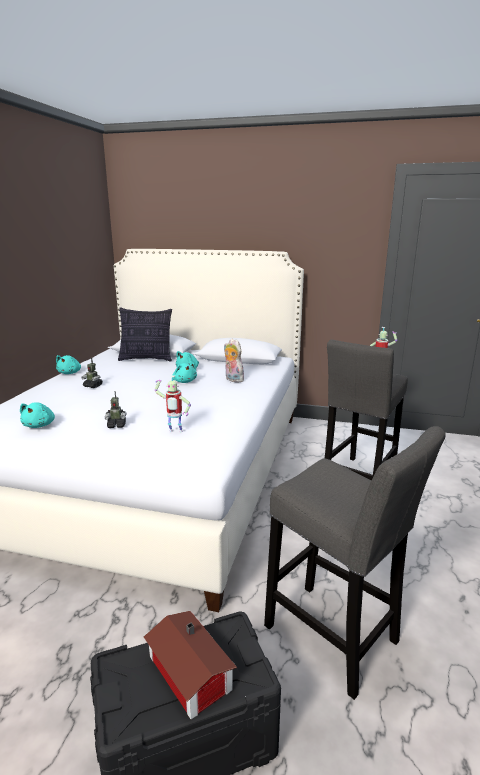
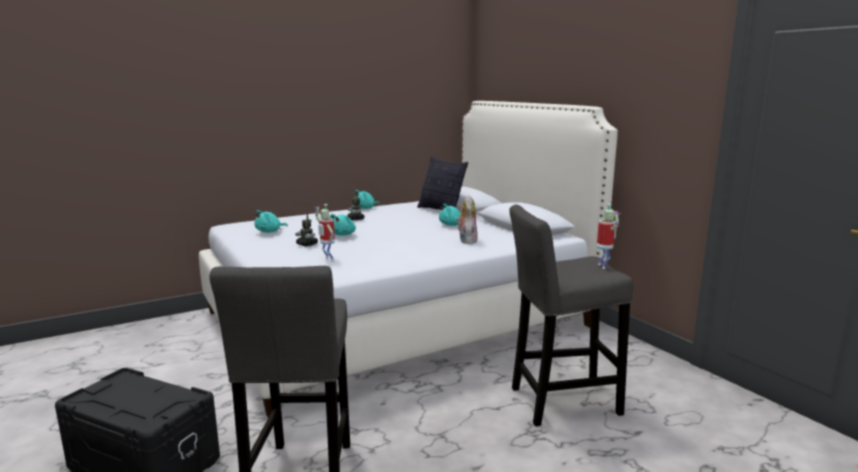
camera: 45 degrees right, 5 degrees down
(184, 381) = (425, 232): turquoise plush toy -> turquoise plush toy (343, 234)
(189, 675) = (134, 401): toy house -> none

